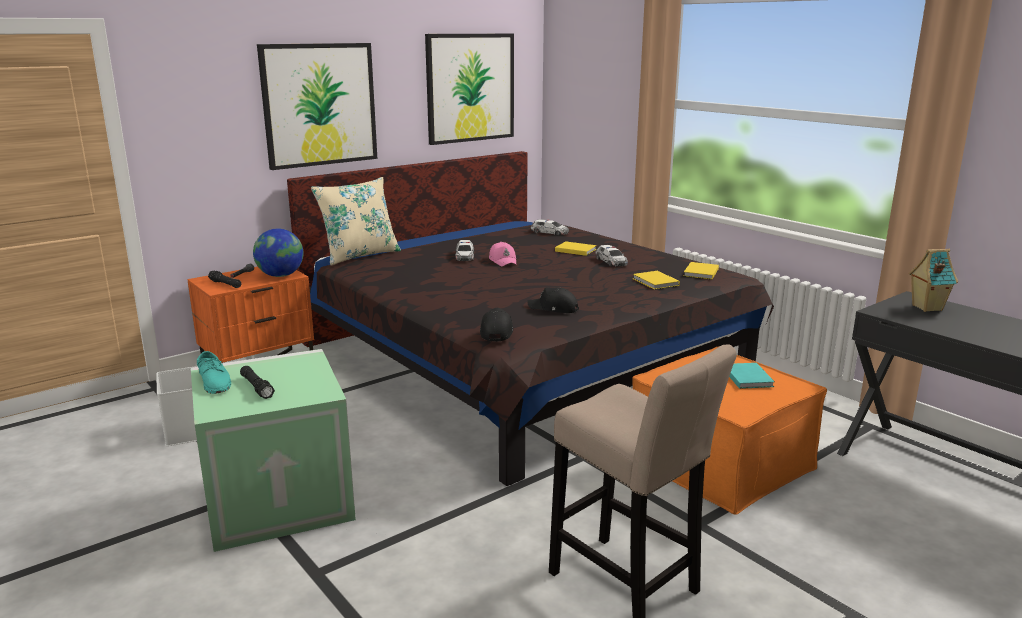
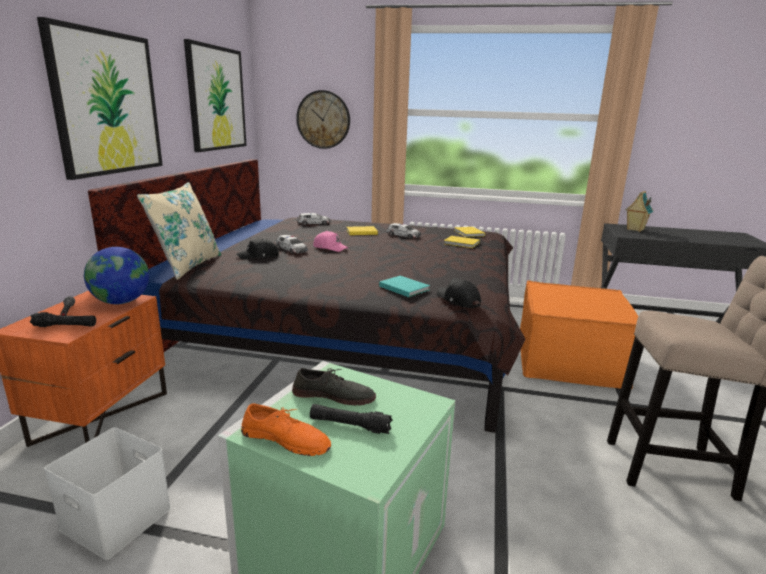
camera: 40 degrees left, 0 degrees up
(214, 381) = (286, 439): turquoise shoe -> orange shoe
(283, 370) = (334, 395): none -> grey shoe
(553, 308) = (450, 273): black cap -> black cap (259, 256)
(599, 109) = (323, 119): none -> wall clock
(748, 377) = (585, 294): turquoise book -> turquoise book (403, 288)

